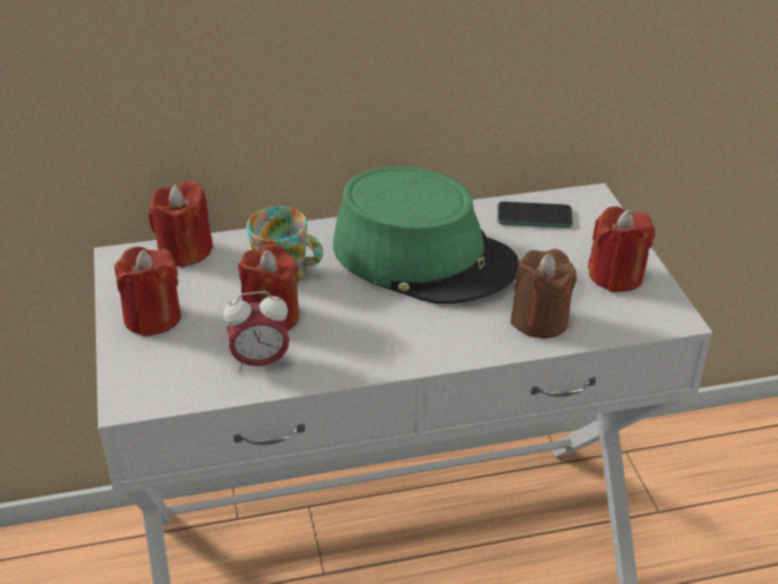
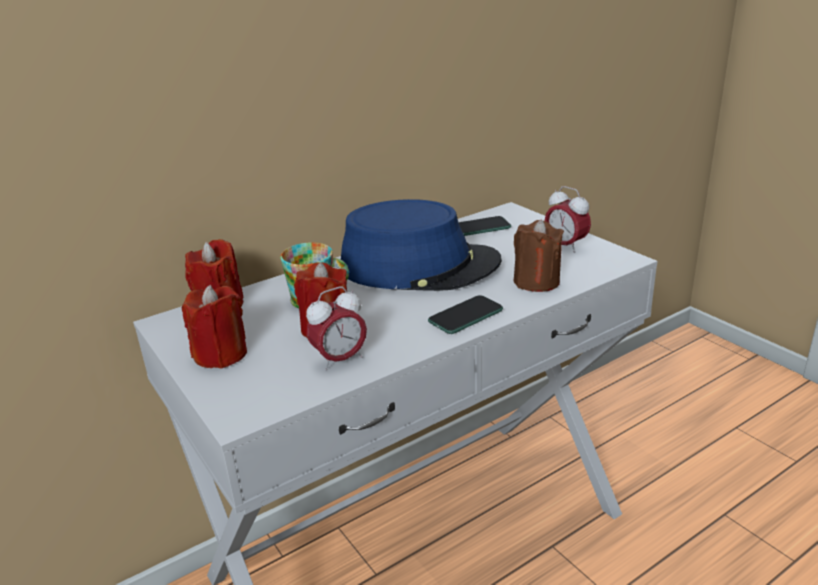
camera: 20 degrees left, 10 degrees down
(424, 257) = (419, 266): green hat -> blue hat
(425, 345) = (465, 316): none -> phone
(616, 276) = (565, 246): red candle -> alarm clock

